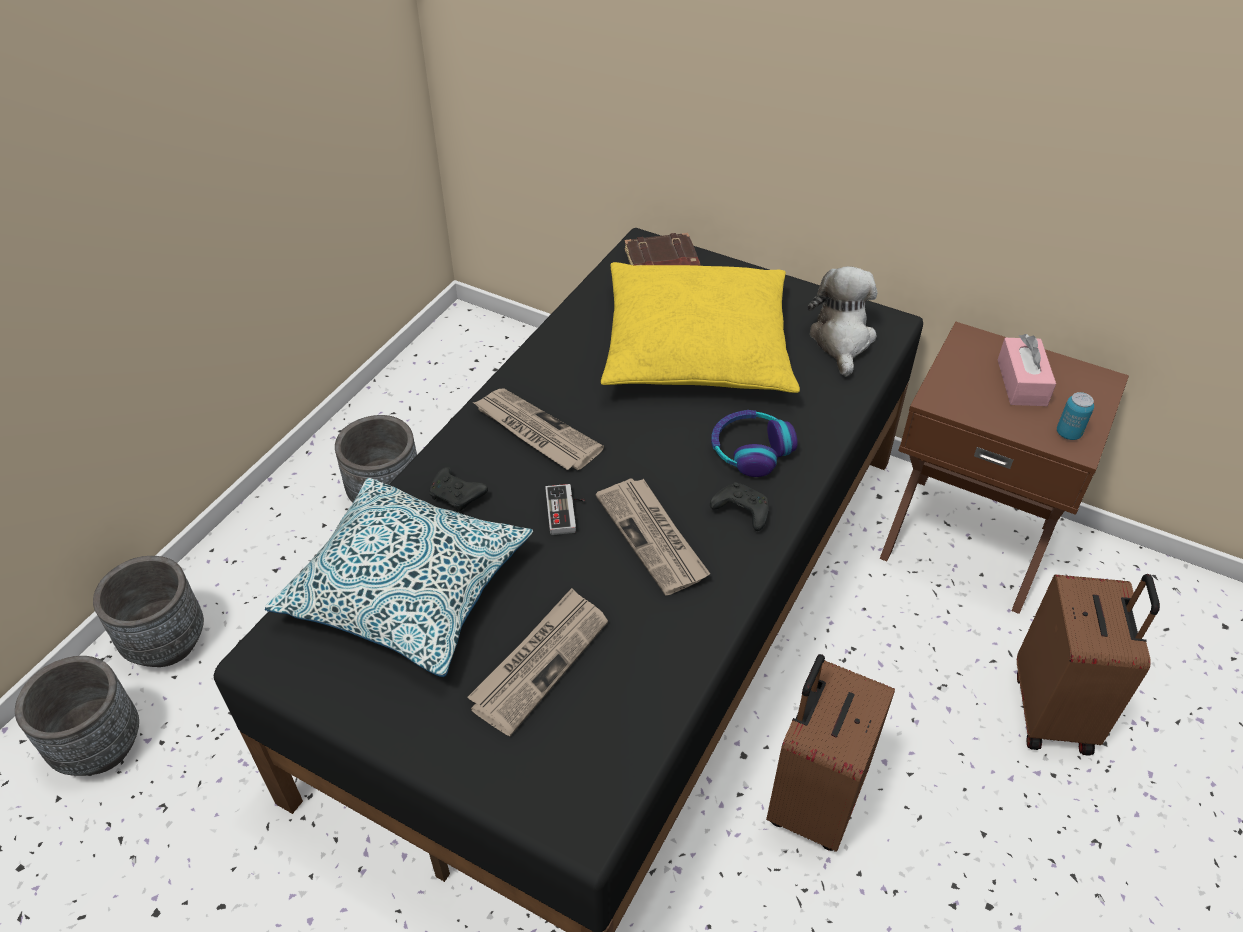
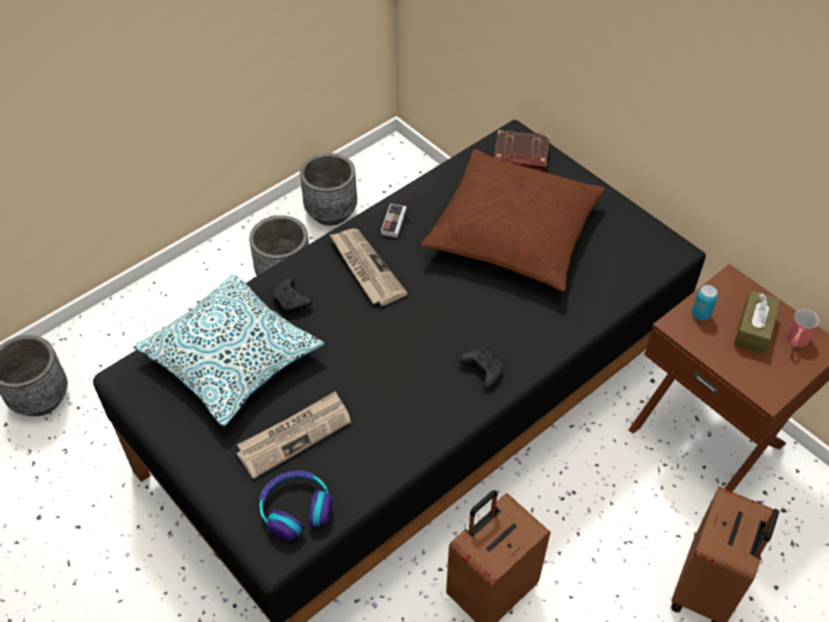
camera: 20 degrees right, 5 degrees up
(167, 642) = (104, 340): grey planter -> grey planter (331, 212)
(566, 511) = (360, 334): game controller -> game controller (397, 223)
(653, 537) = (411, 371): newspaper -> none
(697, 347) = (513, 232): yellow pillow -> brown pillow
(750, 450) = (513, 325): headphones -> headphones (295, 508)
(841, 340) = (628, 256): plush toy -> none
(1021, 382) = (754, 329): pink tissue box -> brown tissue box
(1068, 433) = (767, 381): can -> can (700, 314)
(1071, 384) = (795, 342): none -> red mug

